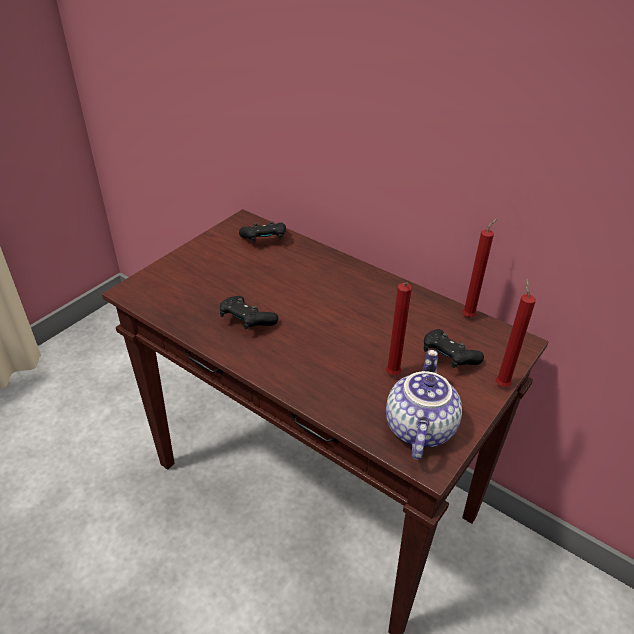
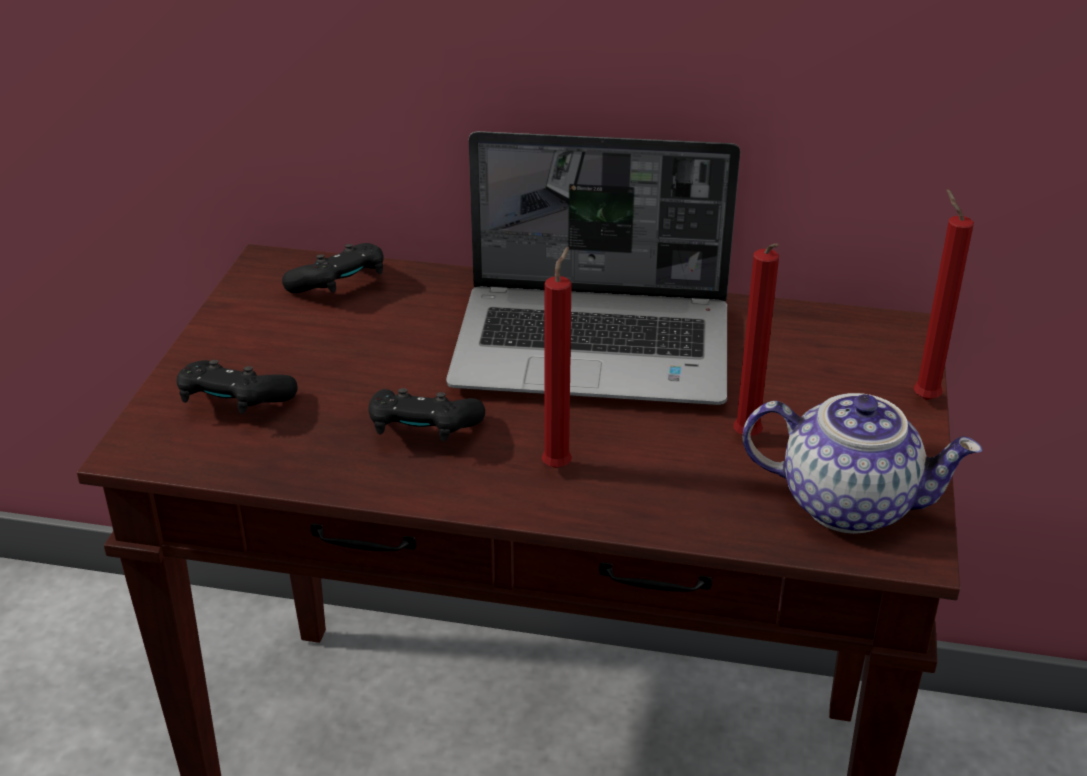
camera: 25 degrees left, 5 degrees down
(355, 305) = (596, 348): none -> laptop
(418, 427) = (849, 503): teapot -> teapot turned 120 degrees clockwise
(448, 358) = (814, 384): black game controller -> black game controller (234, 405)
(470, 316) = (797, 312): red candle -> red candle (559, 465)

